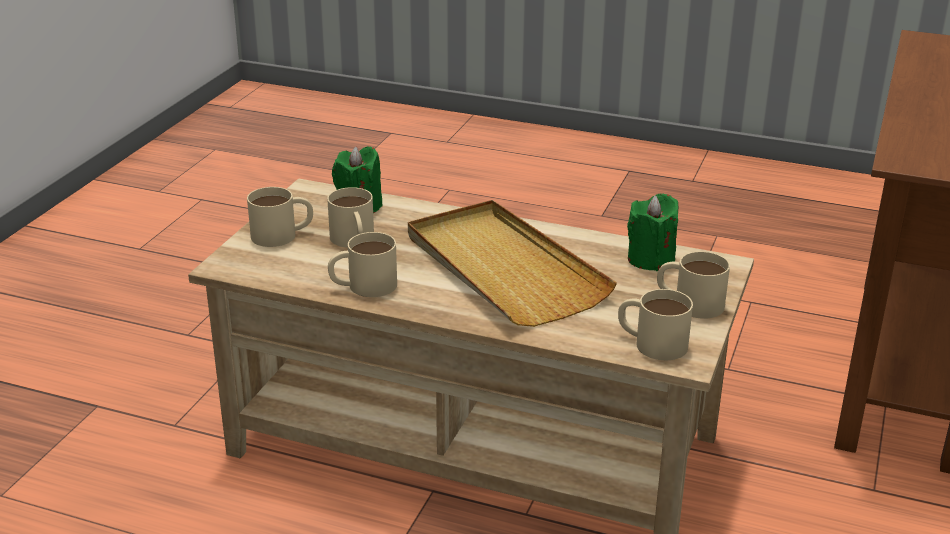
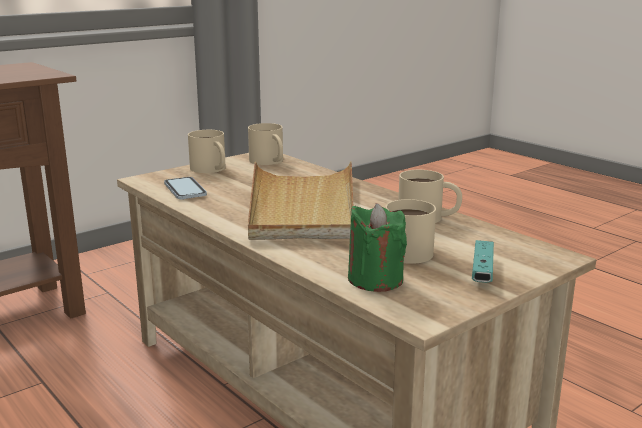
camera: 150 degrees left, 10 degrees down
(282, 234) = (482, 270): beige mug -> turquoise game controller
(651, 259) = (185, 190): green candle -> phone

